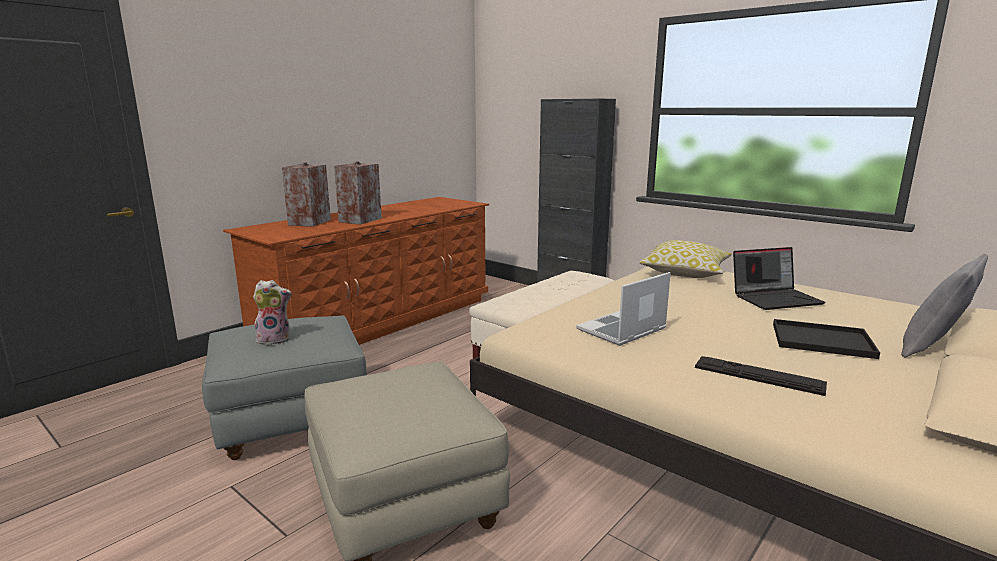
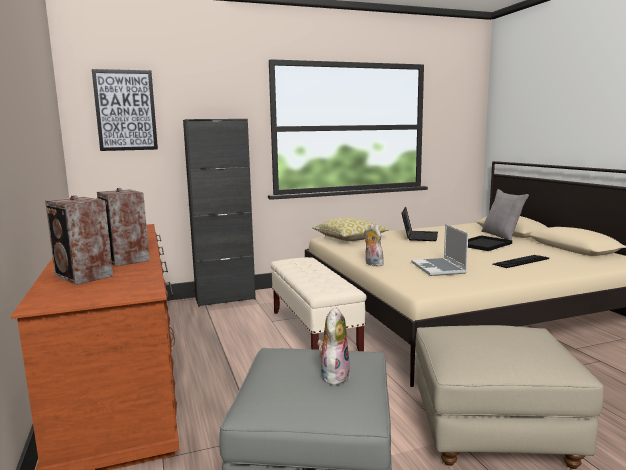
camera: 60 degrees left, 5 degrees down
(517, 90) = (125, 110): none -> picture
(587, 299) = (372, 264): none -> plush toy

